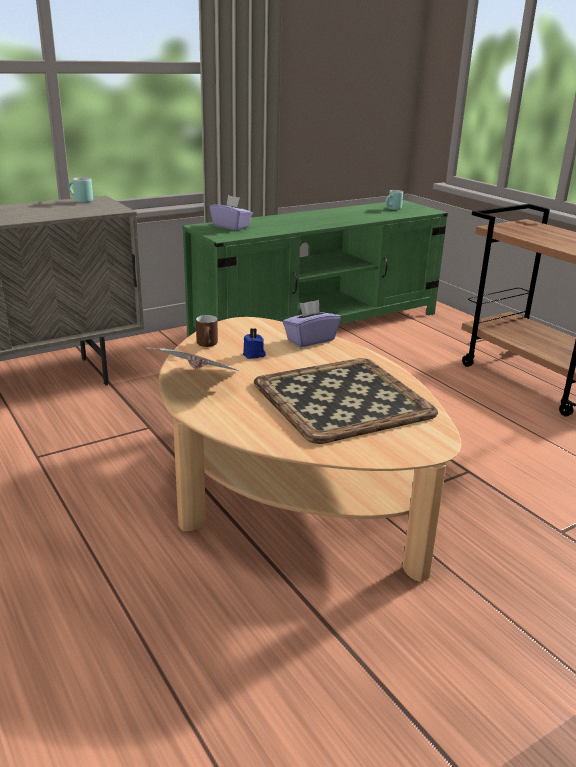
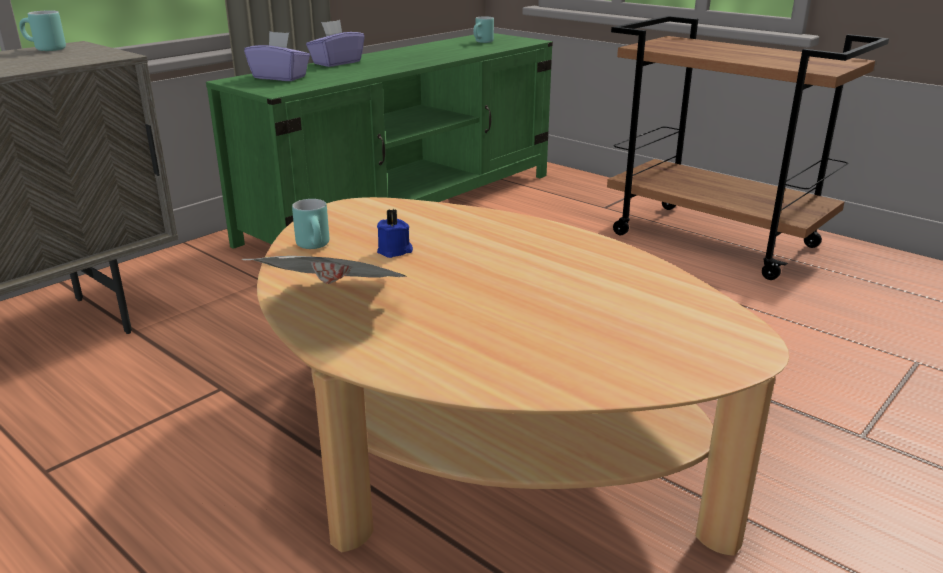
camera: 15 degrees left, 0 degrees up
(208, 346) = (317, 247): brown mug -> turquoise mug
(310, 340) = (464, 219): purple tissue box -> purple tissue box (336, 63)
(342, 398) = (568, 296): tray -> none

